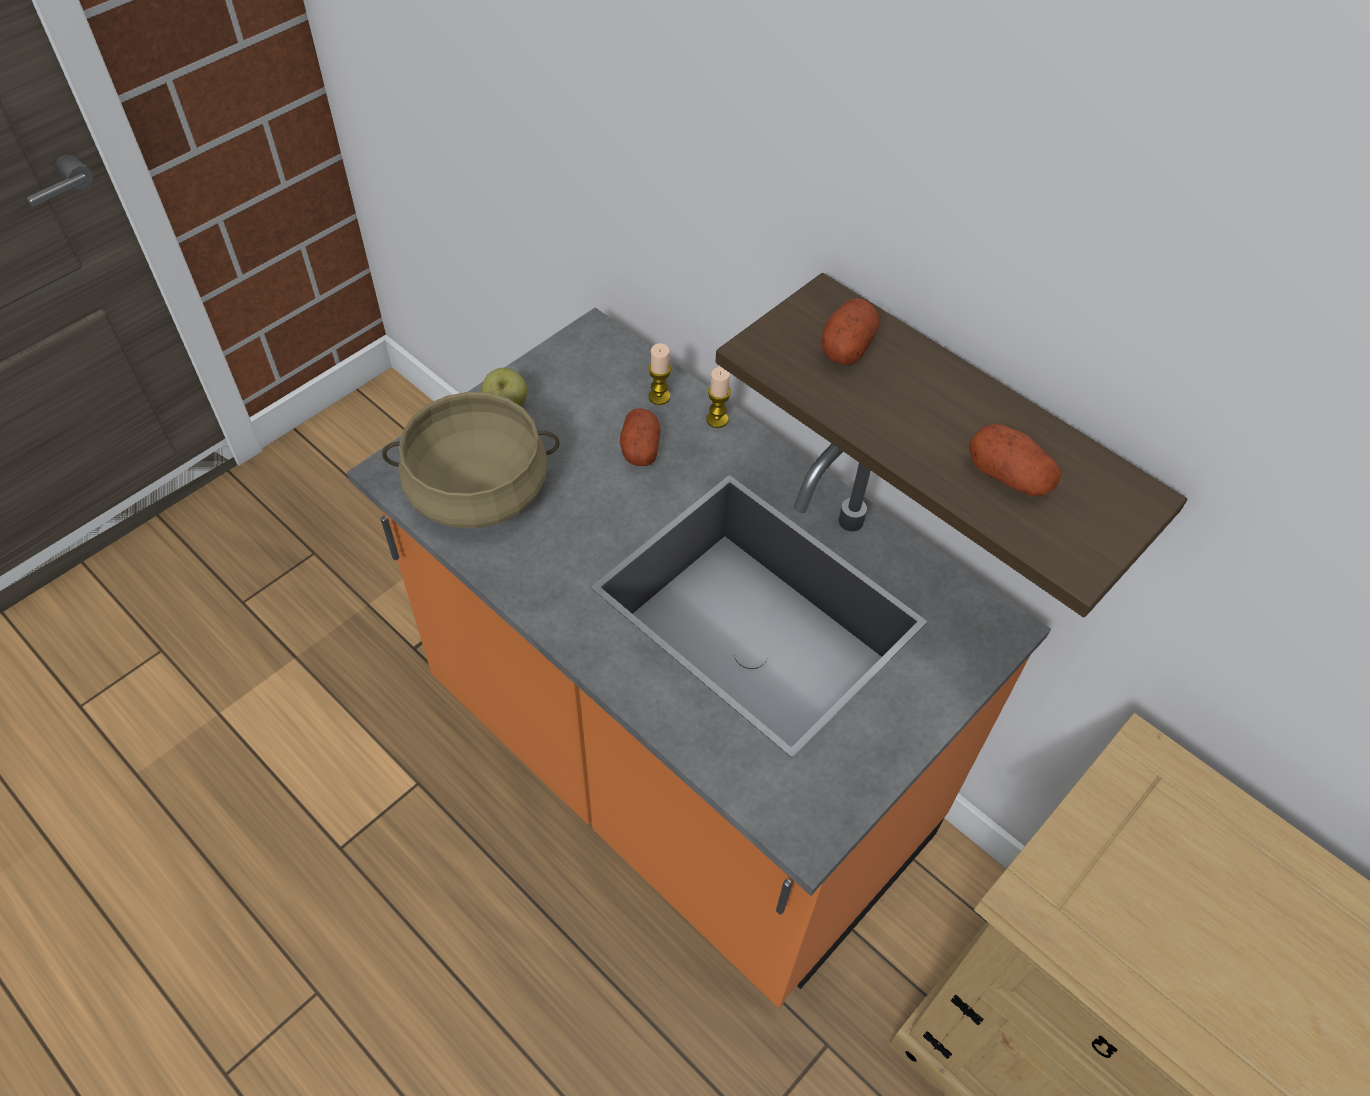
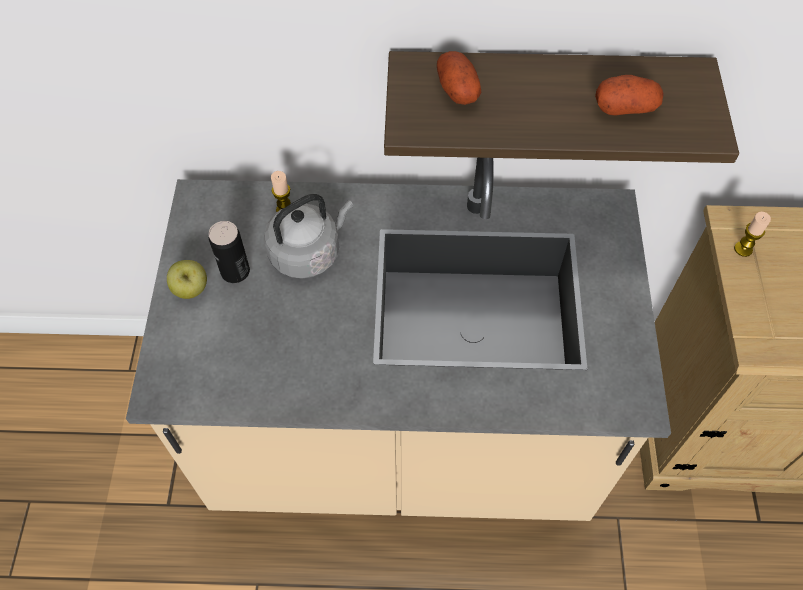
camera: 40 degrees left, 5 degrees up
(478, 489) = (233, 358): beige cooking pot -> none
(558, 419) = (235, 271): none -> can
(640, 448) = (308, 252): potato -> grey kettle
(674, 768) = (401, 440): orange counter -> beige counter
(717, 419) = (336, 199): candle -> candle (743, 249)

